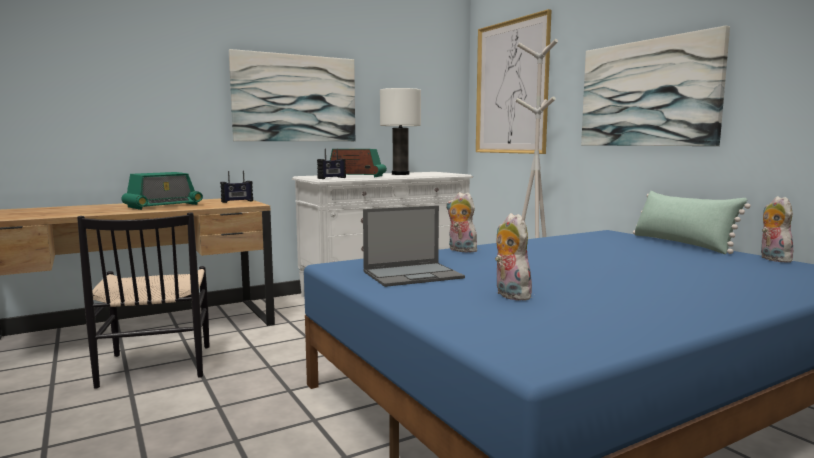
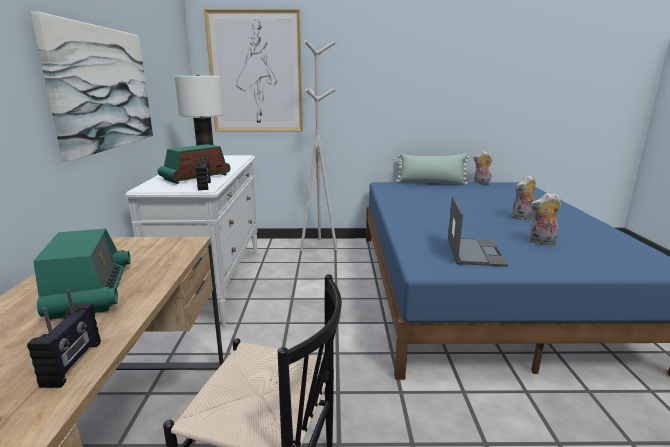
camera: 60 degrees left, 10 degrees up
(237, 201) = (138, 246): radio -> radio (73, 363)
(460, 250) = (402, 224): plush toy -> plush toy (522, 218)
(648, 93) = (393, 88): picture -> none

